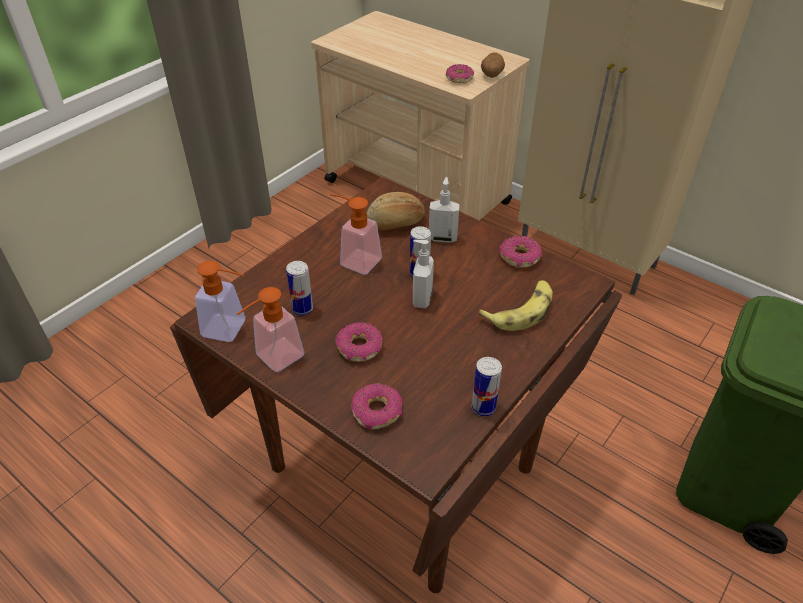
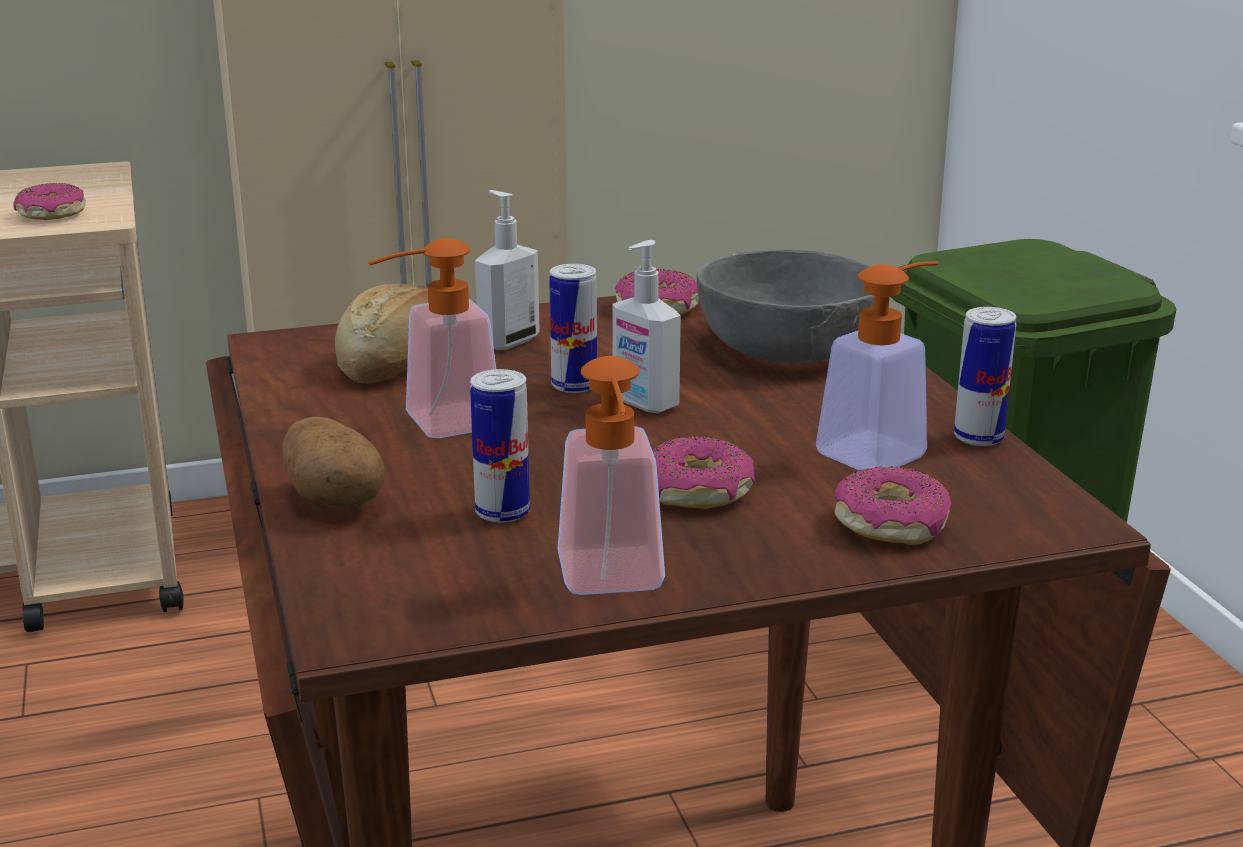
camera: 55 degrees left, 20 degrees down
(231, 330) = (445, 606): soap dispenser -> soap dispenser (883, 450)
(491, 75) = (104, 193): potato -> potato (338, 501)
(521, 311) = (787, 346): banana -> grey bowl

